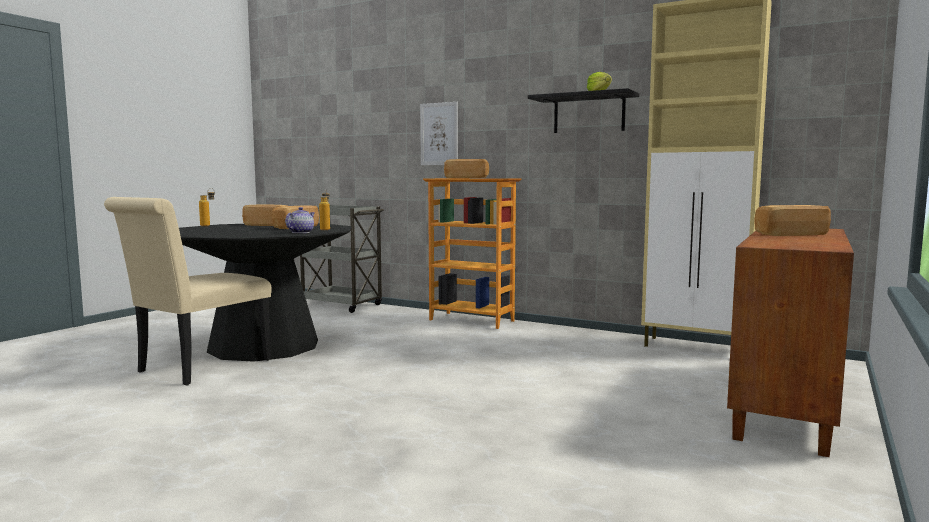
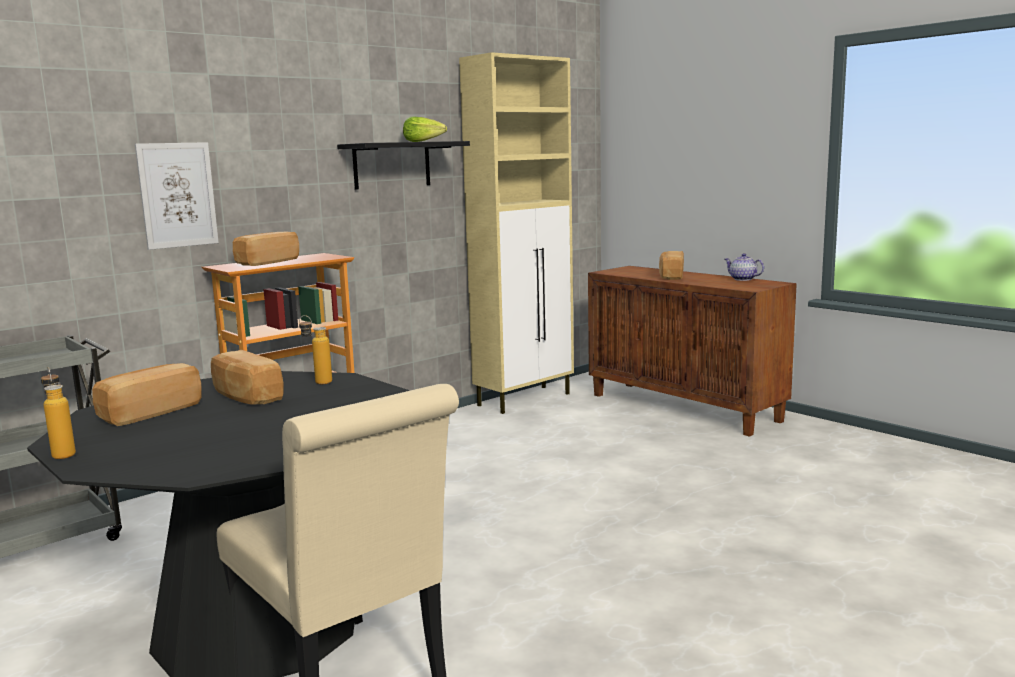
camera: 70 degrees left, 5 degrees up
(300, 232) = (356, 393): teapot -> teapot (742, 279)

